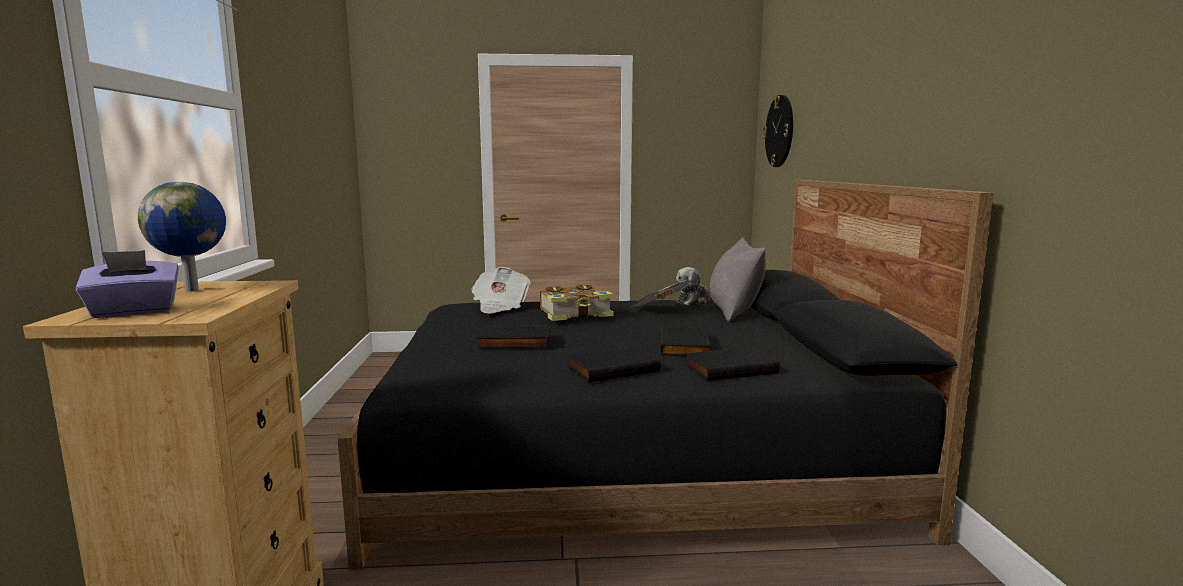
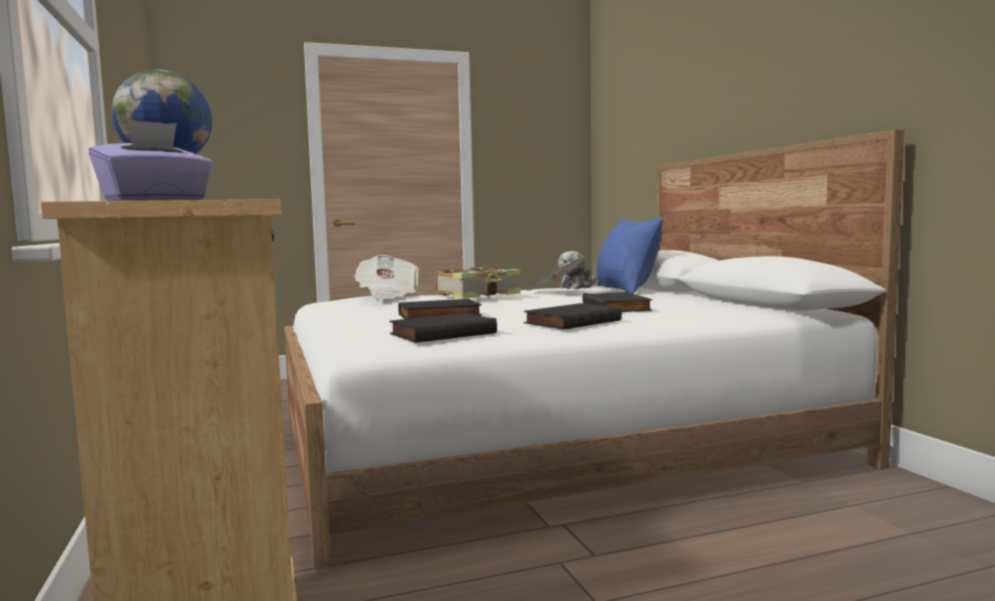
camera: 15 degrees left, 5 degrees down
(632, 457) = (552, 442): black bed -> white bed
(730, 368) = (681, 315): black book -> black book (442, 333)
(733, 312) = (626, 290): grey pillow -> blue pillow
(779, 131) = (624, 126): wall clock -> none

